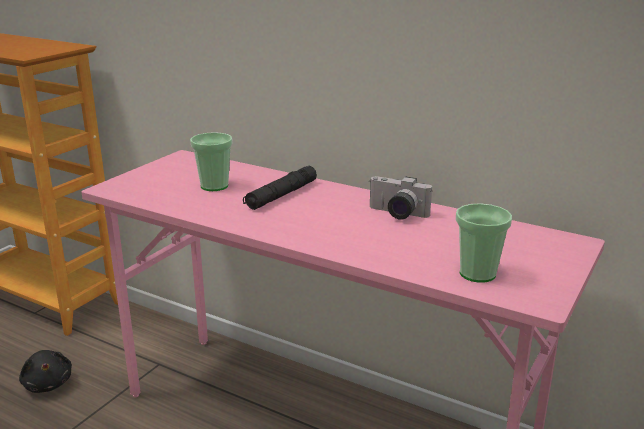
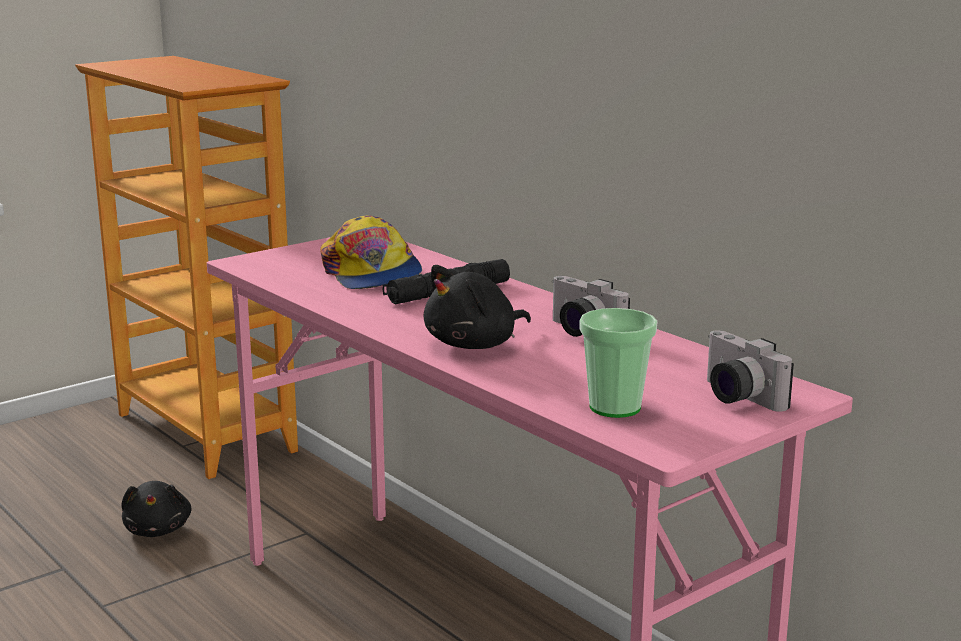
camera: 20 degrees right, 5 degrees down
(214, 186) = (371, 274): cup -> cap
(338, 235) = (475, 344): none -> black plush toy
(539, 251) = (734, 397): none -> camera

